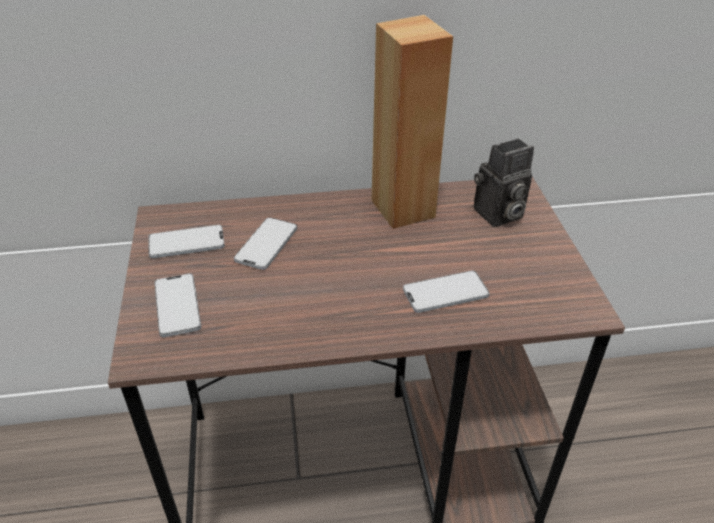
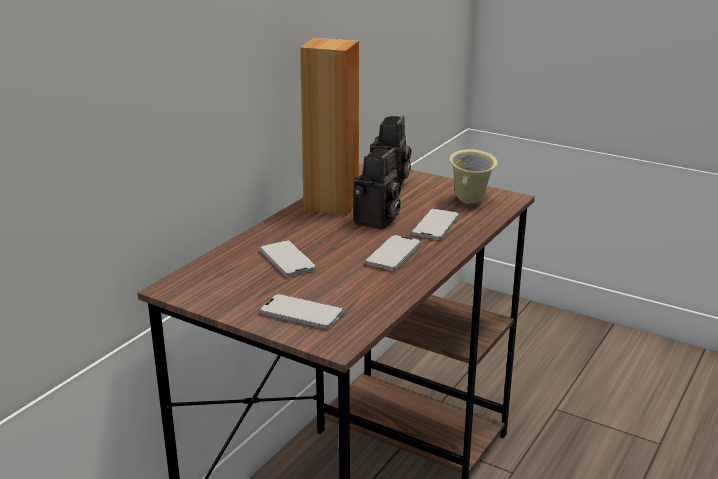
camera: 50 degrees left, 15 degrees down
(186, 243) = (229, 287): phone -> phone (393, 254)
(403, 252) = (377, 222): none -> camera
(535, 288) = (470, 202): none -> beige mug

